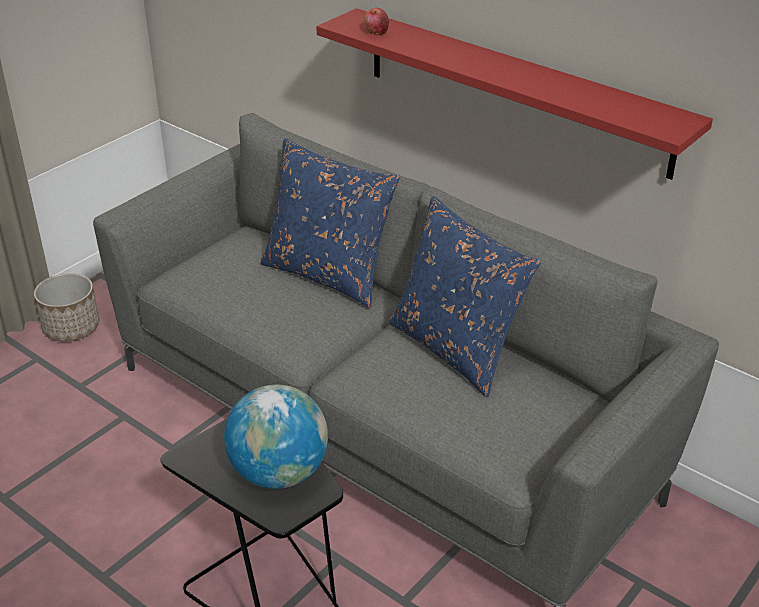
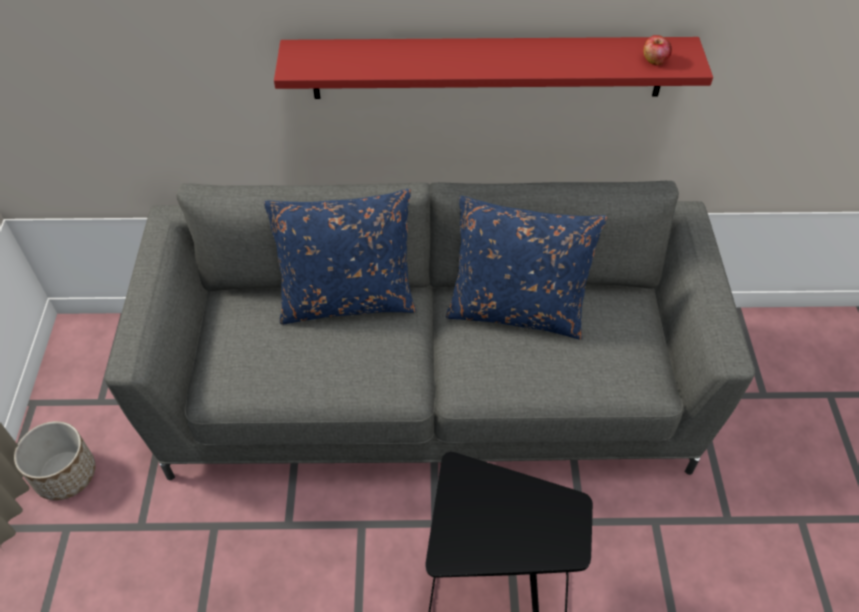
camera: 40 degrees left, 15 degrees up
(279, 472) = (529, 514): globe -> none
(376, 32) = (339, 62): apple -> apple (654, 60)

